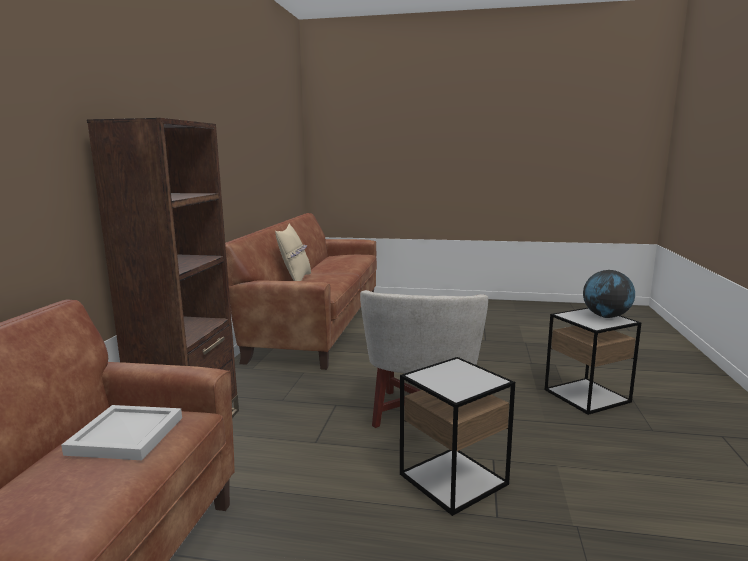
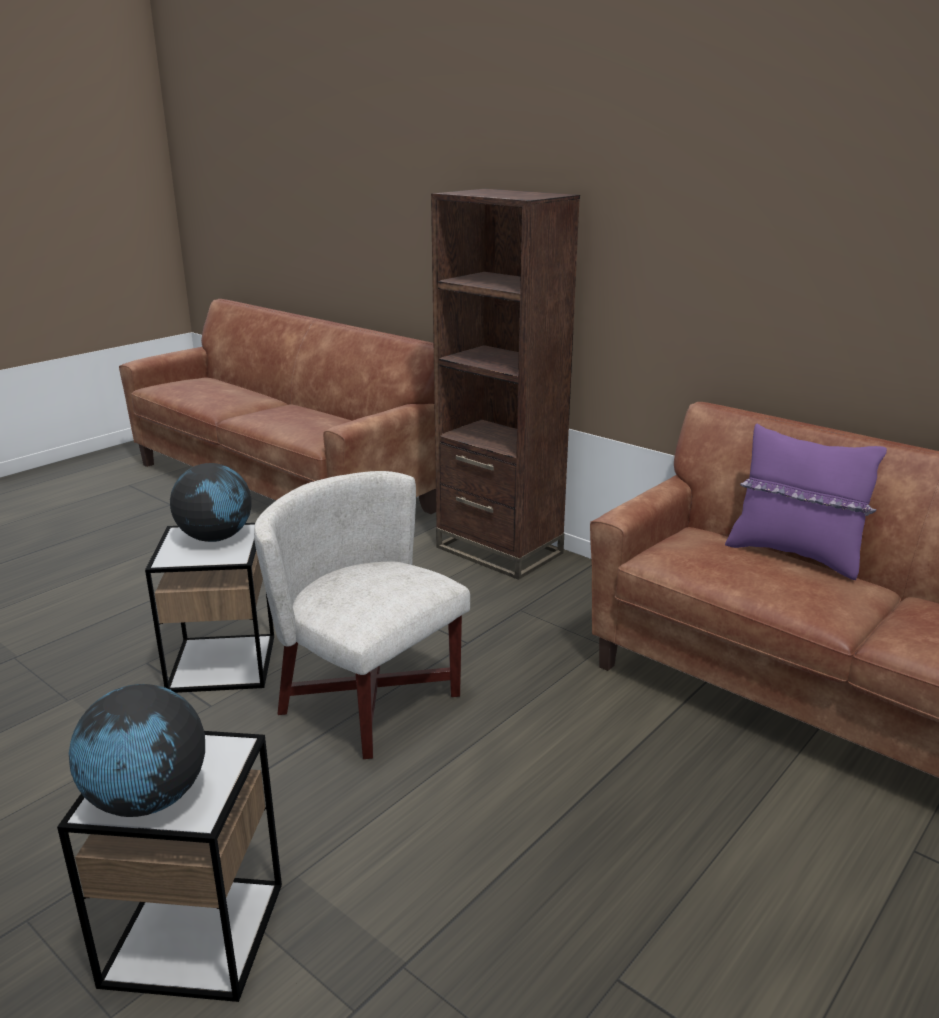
camera: 120 degrees right, 10 degrees up
(128, 435) = (317, 425): white tray -> none
(295, 280) = (795, 555): beige pillow -> purple pillow
(444, 379) = (216, 538): none -> globe

